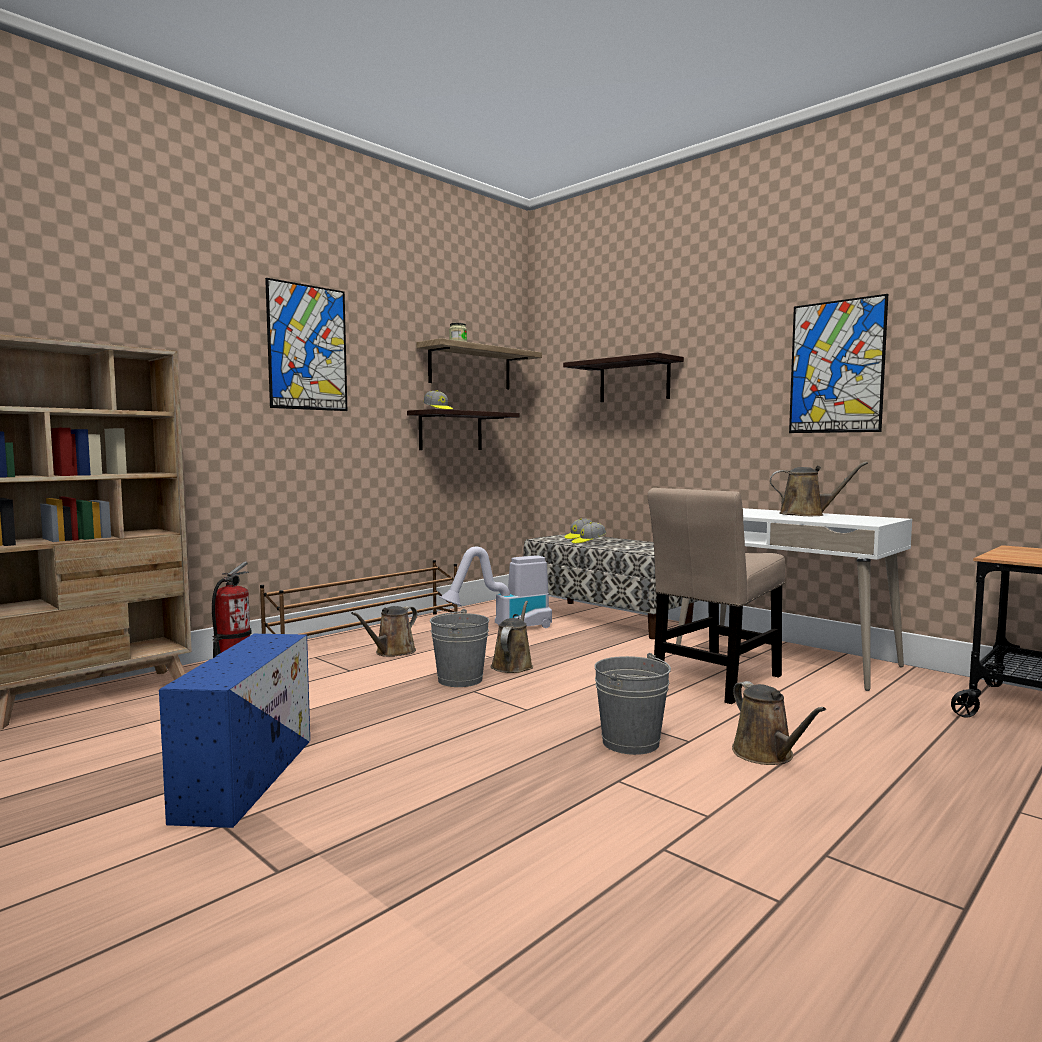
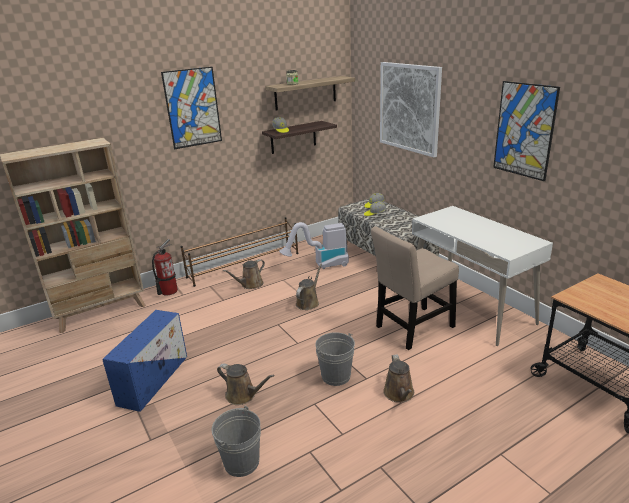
camera: 15 degrees right, 20 degrees up
(460, 679) = (275, 313): grey bucket -> grey bucket (241, 462)
(634, 381) = (409, 108): shelf -> picture
(806, 514) = (490, 229): brown watering can -> brown watering can (243, 395)

